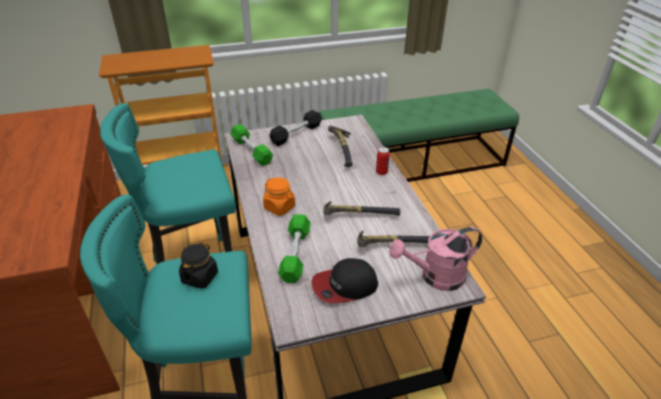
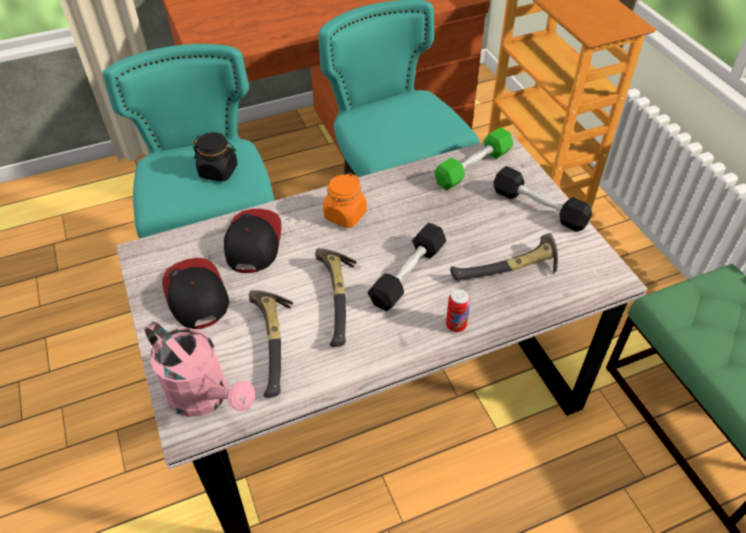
camera: 85 degrees right, 10 degrees up
(295, 254) = (253, 242): green dumbbell -> cap
(340, 185) = (408, 275): none -> black dumbbell
(435, 277) = (206, 397): pink watering can -> pink watering can turned 150 degrees clockwise

